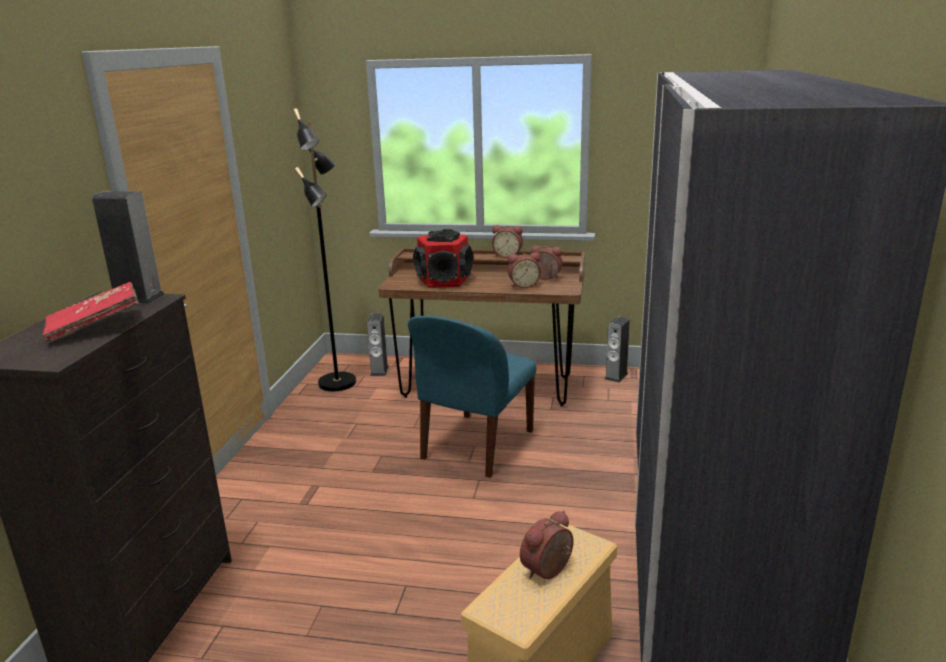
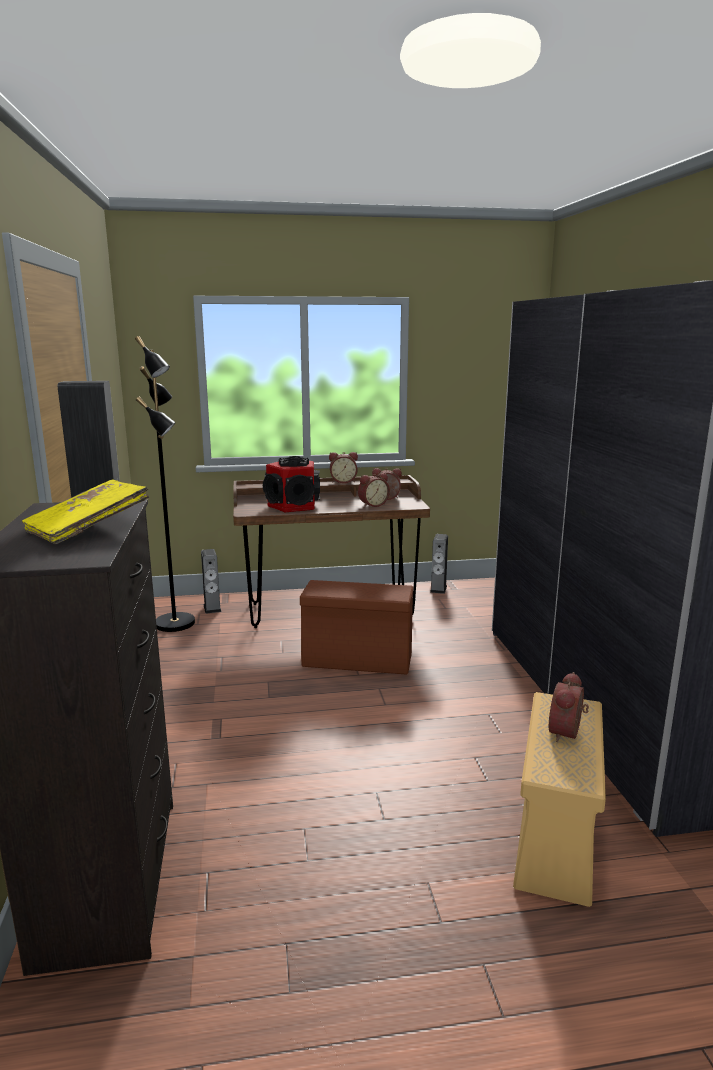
camera: 20 degrees left, 5 degrees down
(95, 327) = (88, 529): red book -> yellow book
(476, 446) = (355, 660): blue chair -> brown storage box

